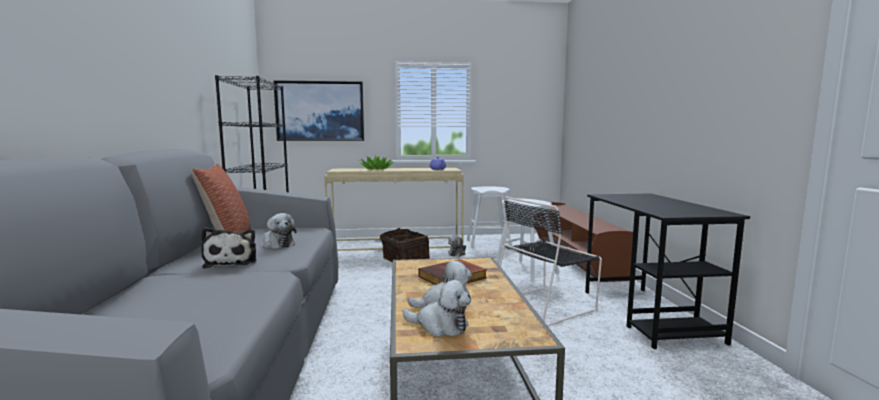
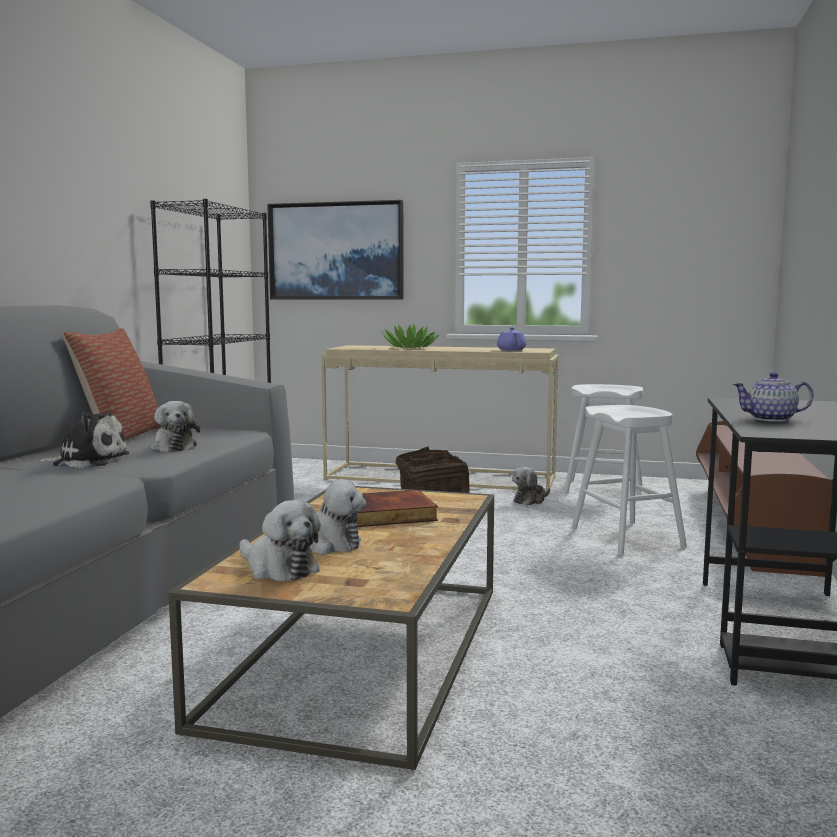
camera: 20 degrees right, 0 degrees up
(232, 261) = (87, 461): plush toy -> plush toy turned 90 degrees counterclockwise
(546, 305) = (603, 593): black chair -> none
(649, 206) = (771, 419): none -> teapot

